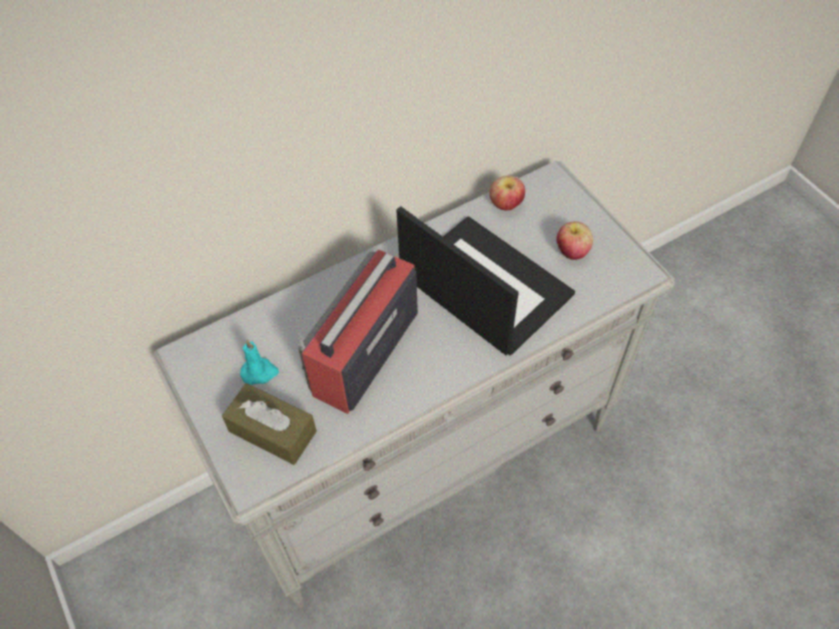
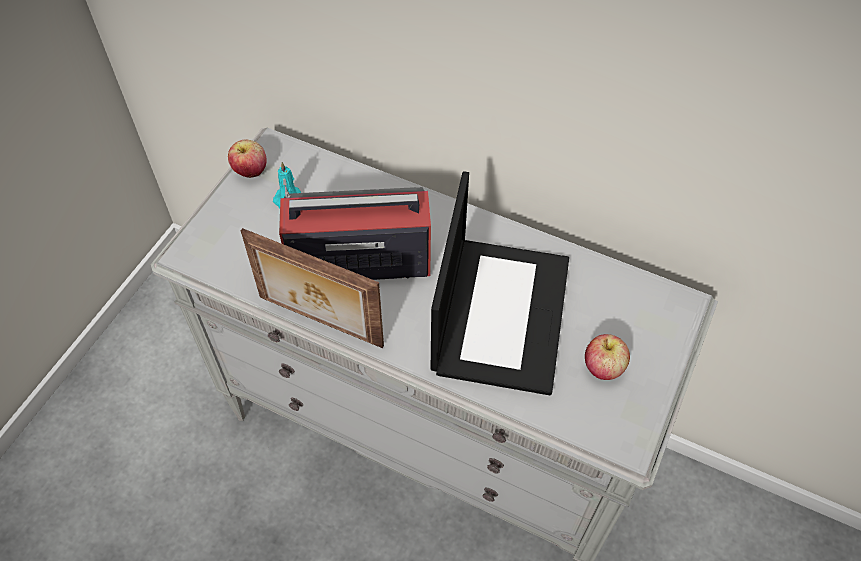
camera: 55 degrees right, 0 degrees up
(272, 431) = (241, 242): brown tissue box -> none
(404, 412) = (319, 323): none -> picture frame
(506, 204) = (613, 281): apple -> apple (250, 171)

